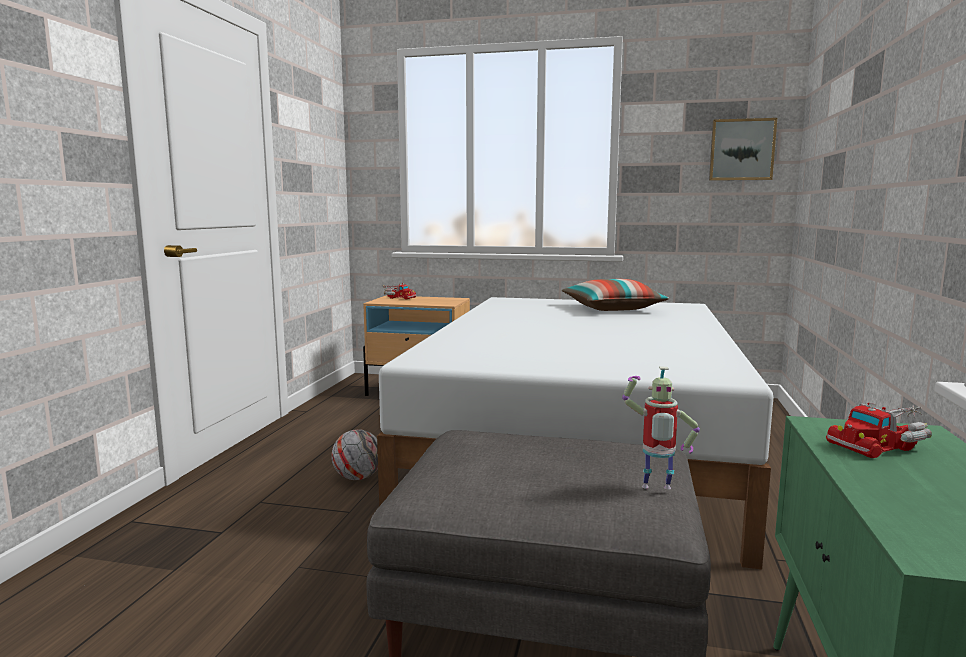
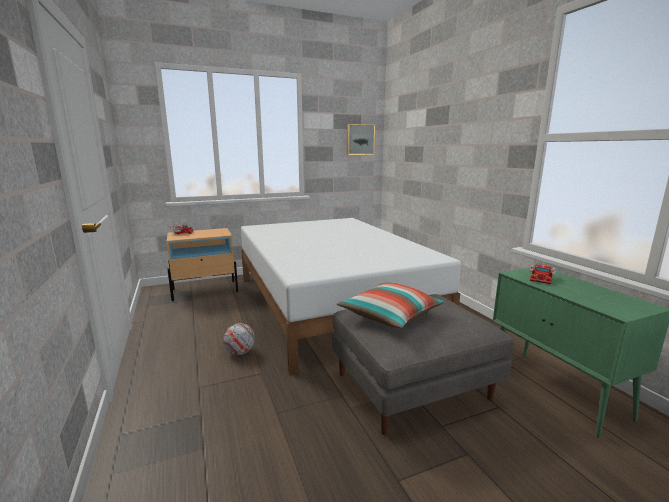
camera: 35 degrees left, 5 degrees up
(612, 309) = (321, 226): pillow -> pillow (390, 316)
(656, 489) = (469, 314): toy robot -> none

